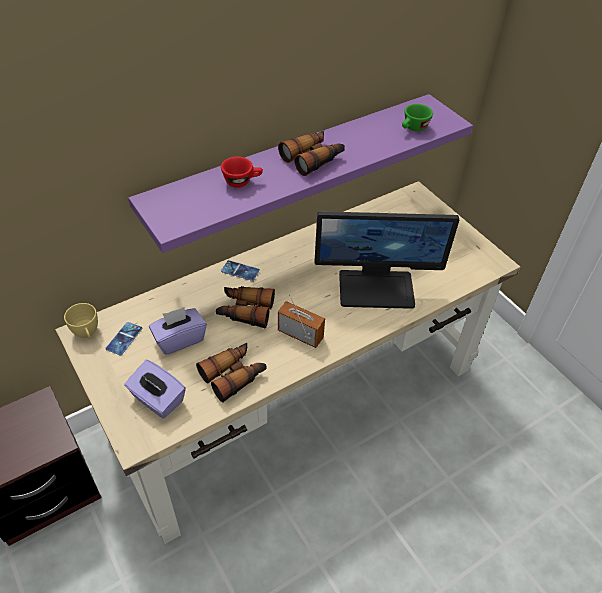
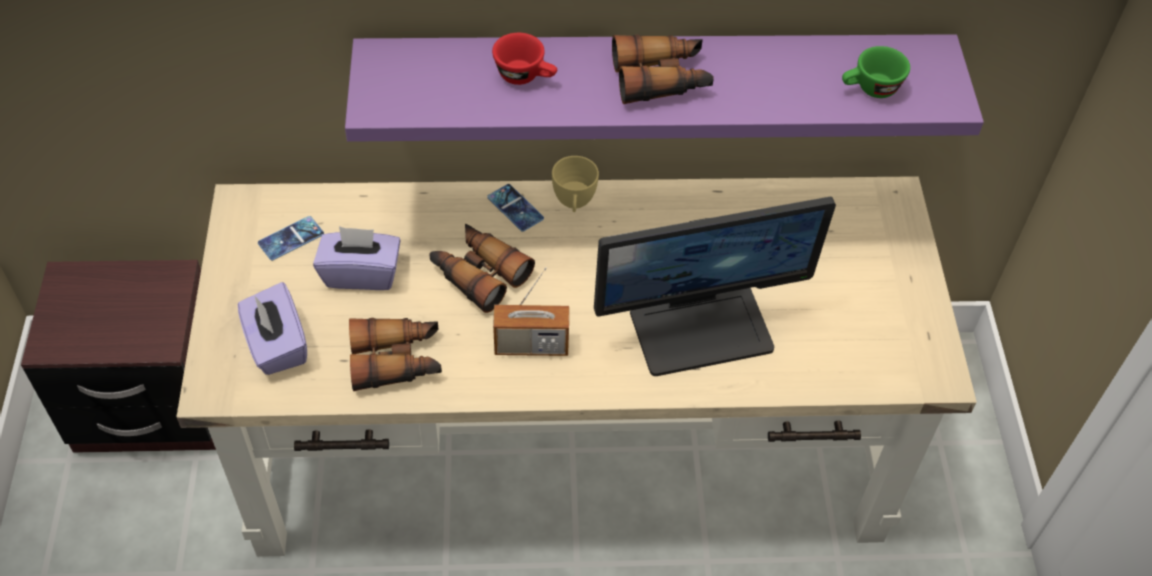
camera: 30 degrees right, 5 degrees up
(87, 334) = (249, 209): yellow cup -> yellow cup (574, 203)
(300, 334) = (531, 346): radio -> radio turned 120 degrees clockwise
(376, 288) = (701, 328): monitor -> monitor turned 45 degrees counterclockwise

